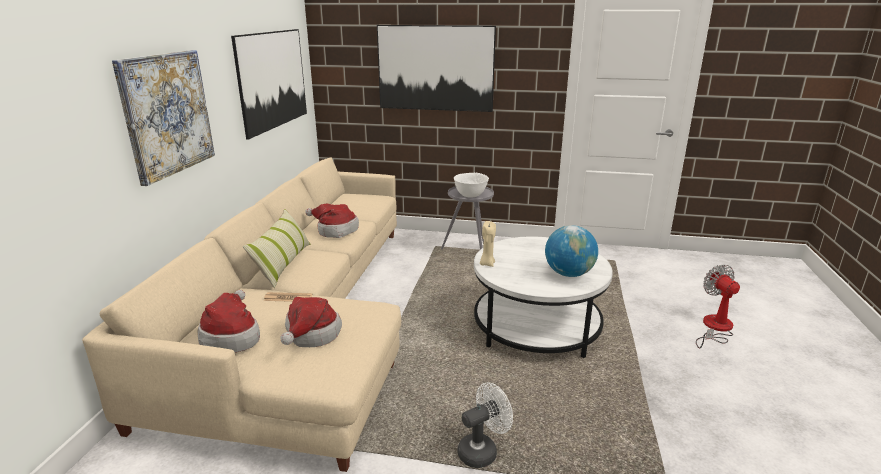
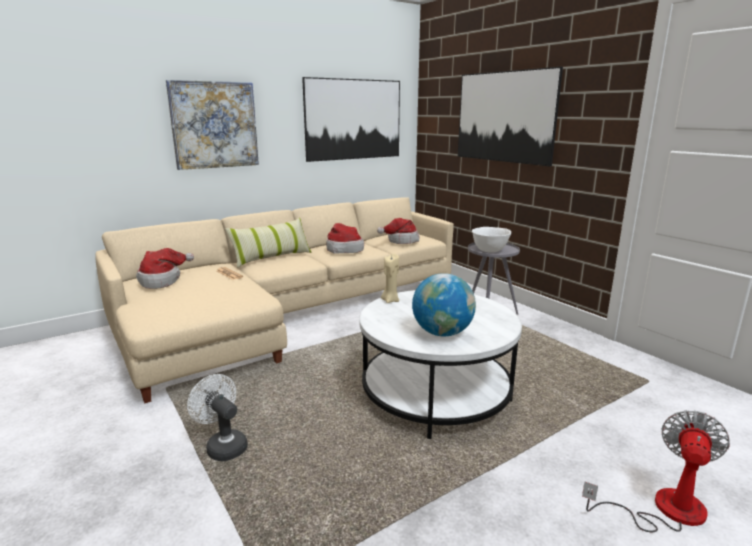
camera: 45 degrees right, 5 degrees down
(311, 335) = (190, 295): hat -> hat (401, 240)
(482, 450) = (223, 446): white fan -> white fan turned 150 degrees counterclockwise

